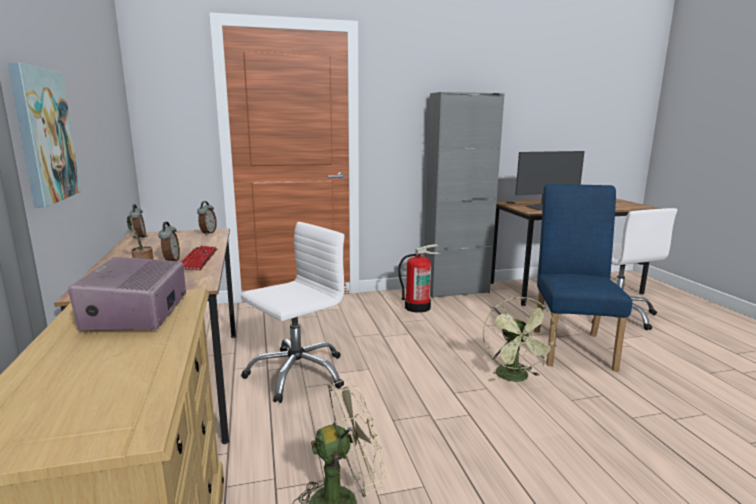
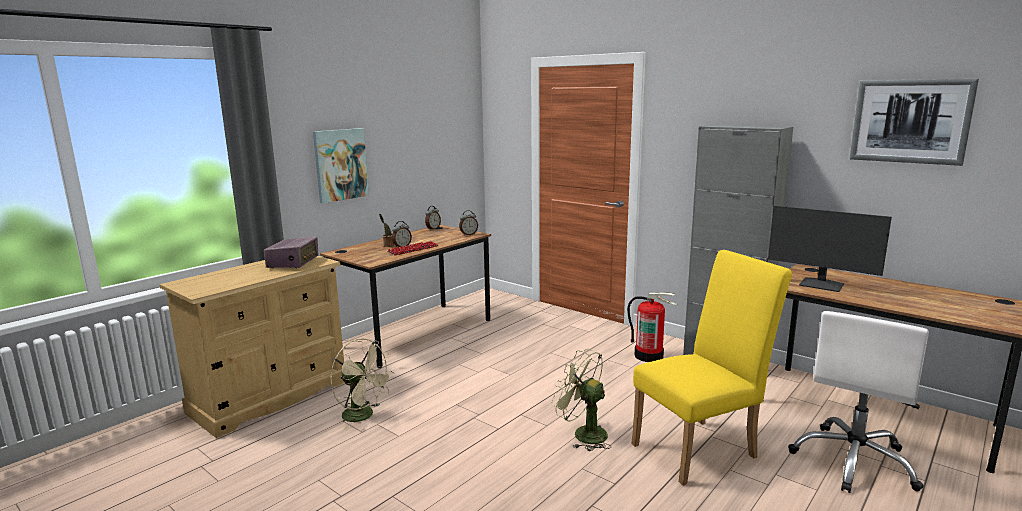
camera: 55 degrees right, 0 degrees up
(136, 314) = (293, 263): radio -> radio turned 135 degrees clockwise
(297, 373) = (471, 355): white office chair -> none
(515, 378) = (583, 434): green fan -> green fan turned 75 degrees clockwise
(554, 90) = (910, 121): none -> picture
(571, 345) = (701, 448): blue chair -> yellow chair

